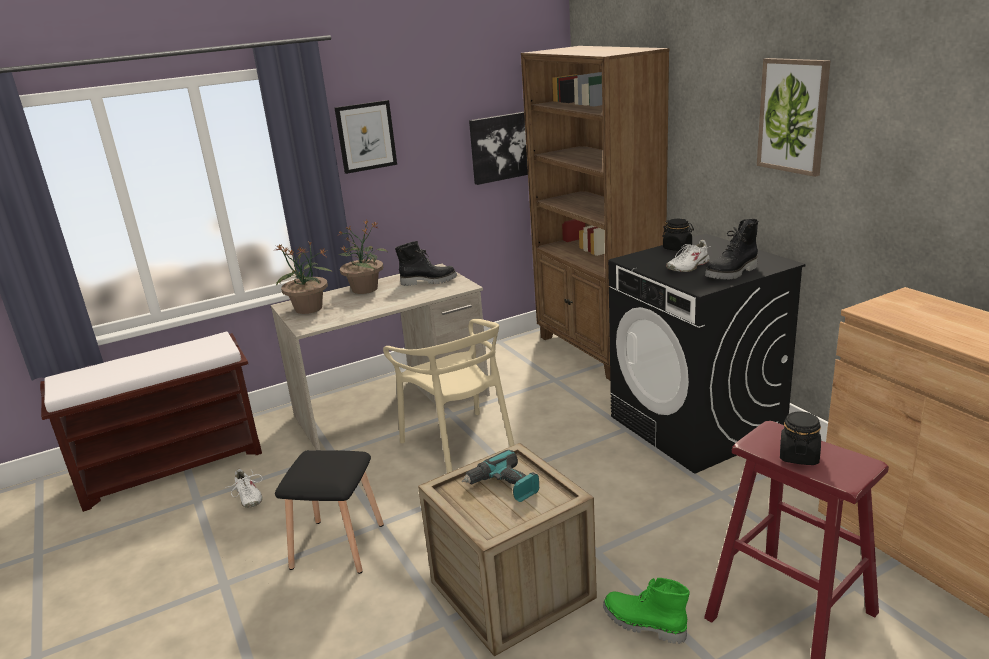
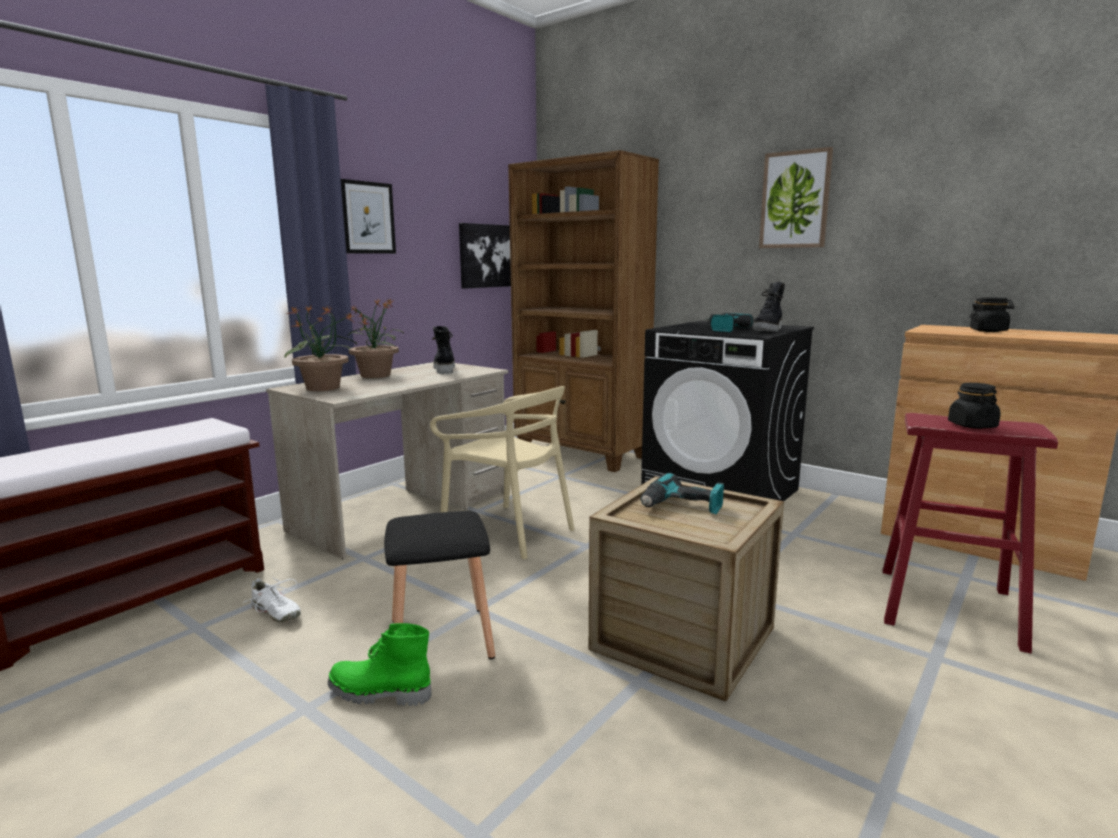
camera: 25 degrees left, 10 degrees down
(429, 281) = (443, 369): black boot -> black boot turned 75 degrees counterclockwise
(643, 624) = (839, 640): green boot -> green boot (378, 694)
(677, 248) = (694, 324): black jar -> black jar (988, 331)
(687, 266) = (724, 329): white shoe -> power drill

